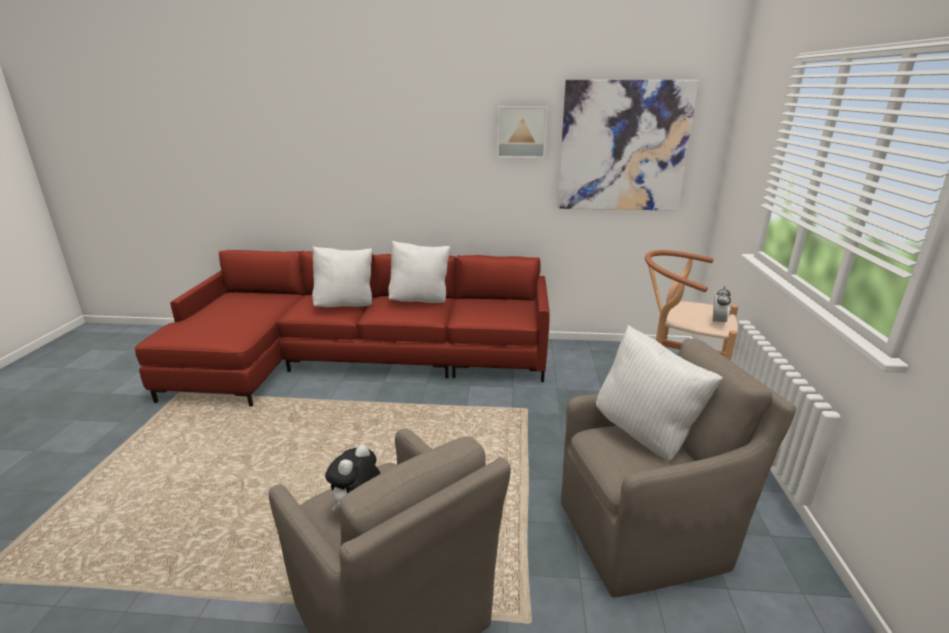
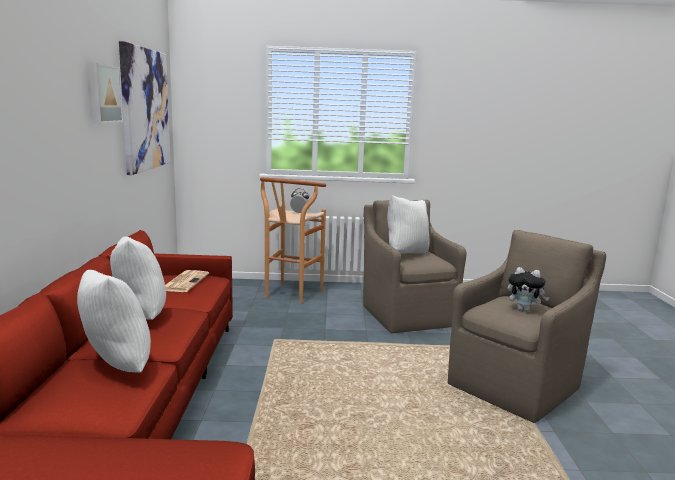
camera: 95 degrees left, 10 degrees down
(500, 308) = (184, 282): none -> newspaper

